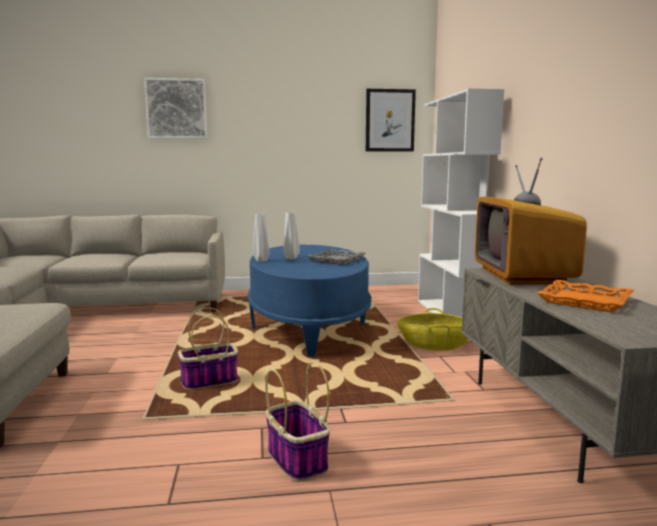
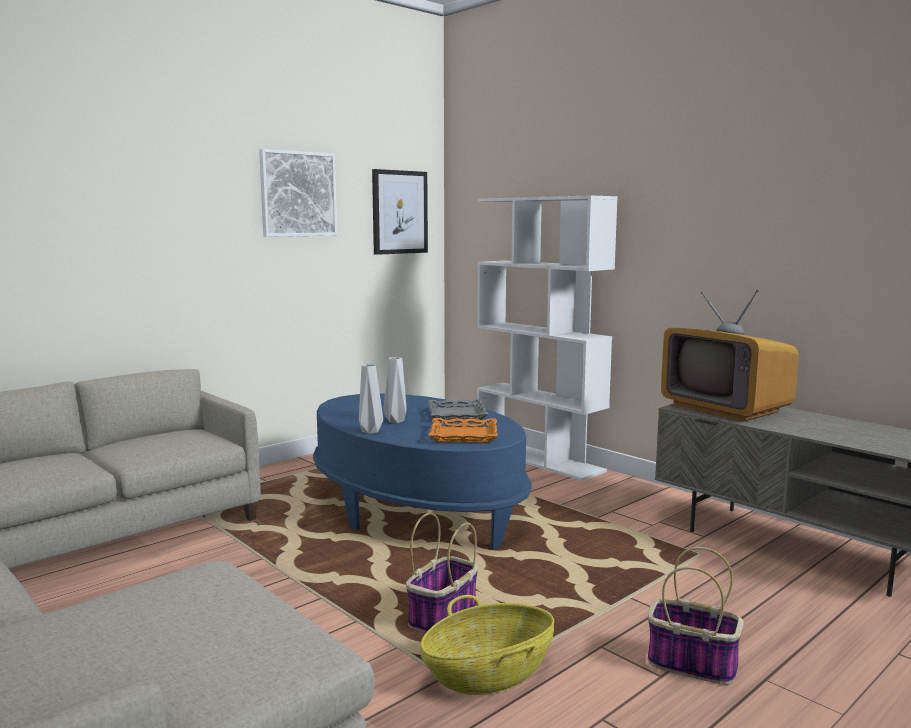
camera: 35 degrees left, 0 degrees up
(176, 109) = (108, 194): picture -> picture (298, 194)
(435, 345) = (585, 499): basket -> basket (488, 673)
(584, 301) = (834, 429): orange tray -> orange tray (463, 436)

